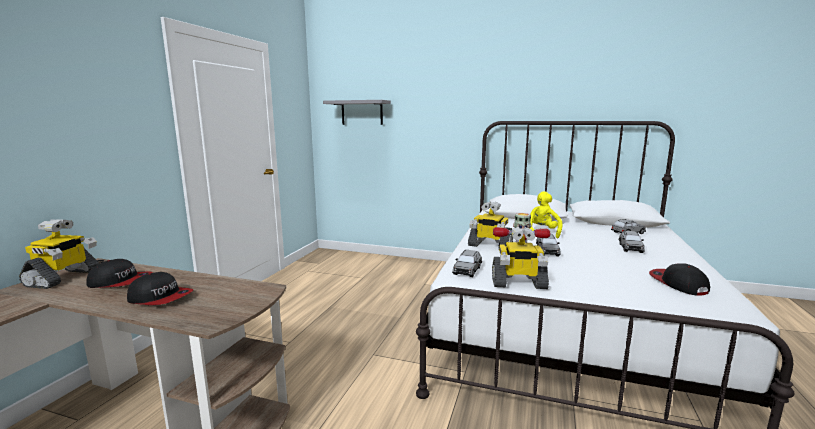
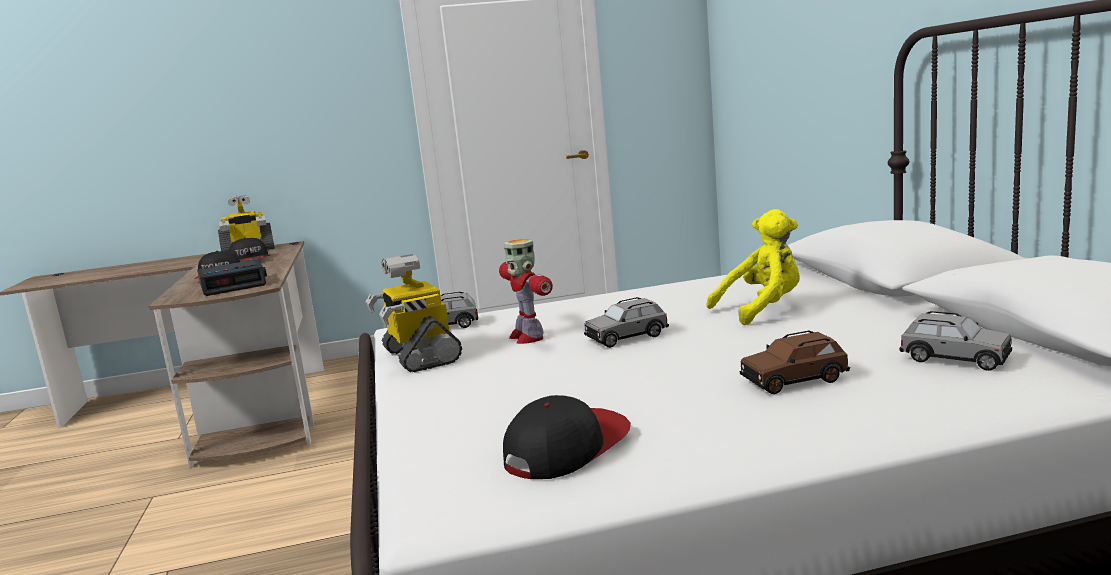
camera: 60 degrees right, 0 degrees up
(229, 296) = (234, 285): none -> alarm clock
(362, 112) = (754, 39): grey shelf -> none
(489, 246) = (595, 307): toy robot -> none
(630, 248) = (794, 380): grey toy car -> brown toy car

